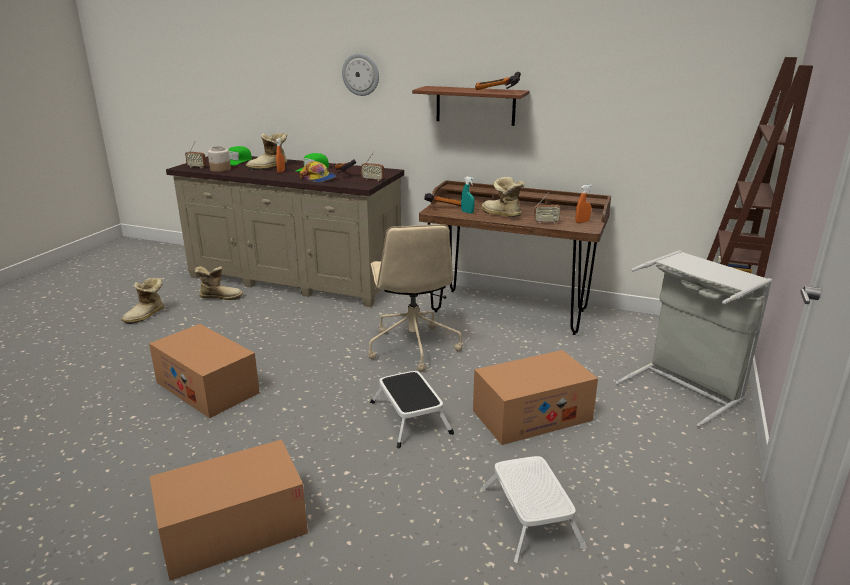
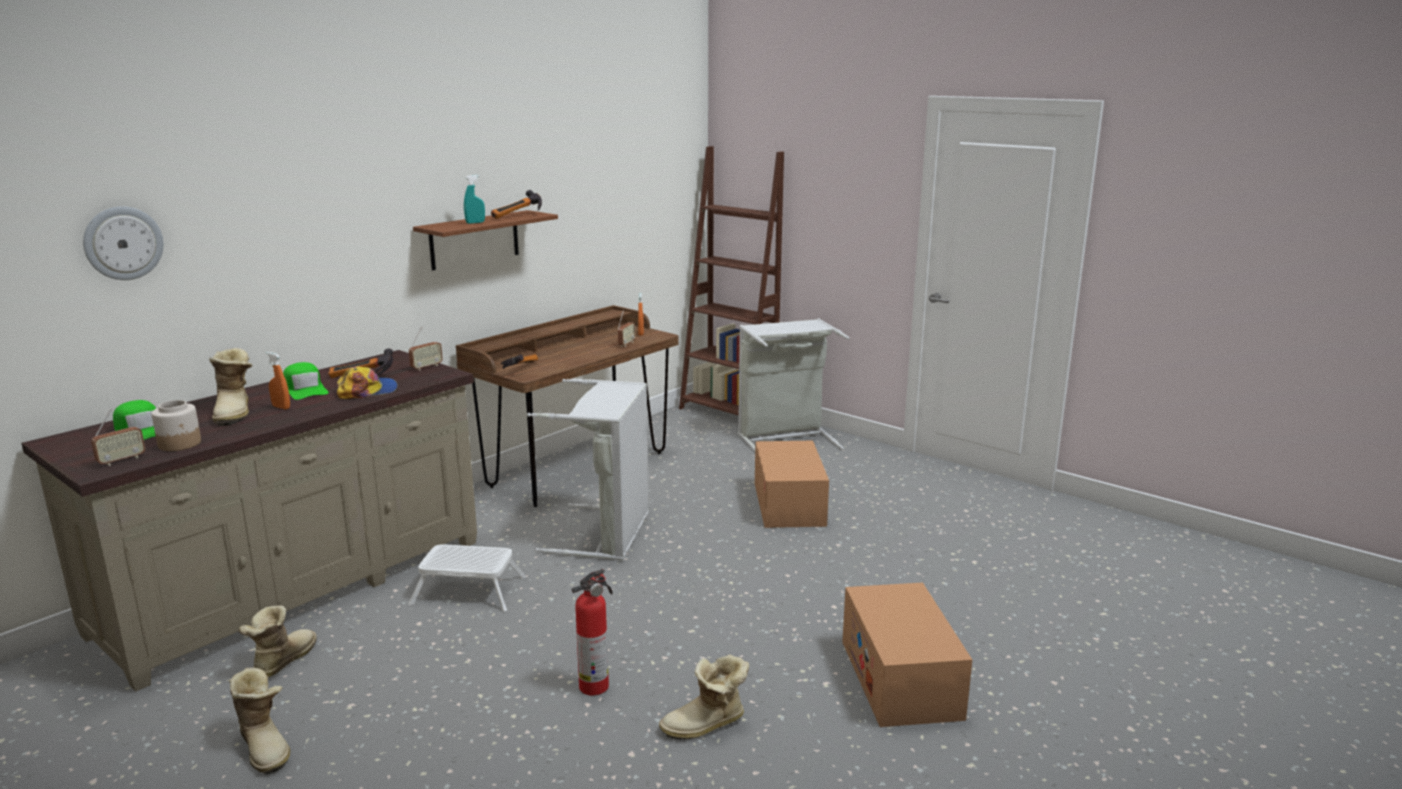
camera: 70 degrees left, 5 degrees down
(207, 387) = (596, 685): cardboard box -> fire extinguisher
(361, 74) = (319, 227): wall clock -> wall clock (123, 243)
(411, 417) = (757, 559): black step ladder -> none
(412, 346) = (608, 534): beige office chair -> grey laundry basket
(467, 212) = (551, 364): turquoise spray bottle -> turquoise spray bottle (475, 223)
(501, 215) = (579, 354): boot -> boot (706, 726)
(530, 517) = (926, 536): white step ladder -> white step ladder (468, 591)

